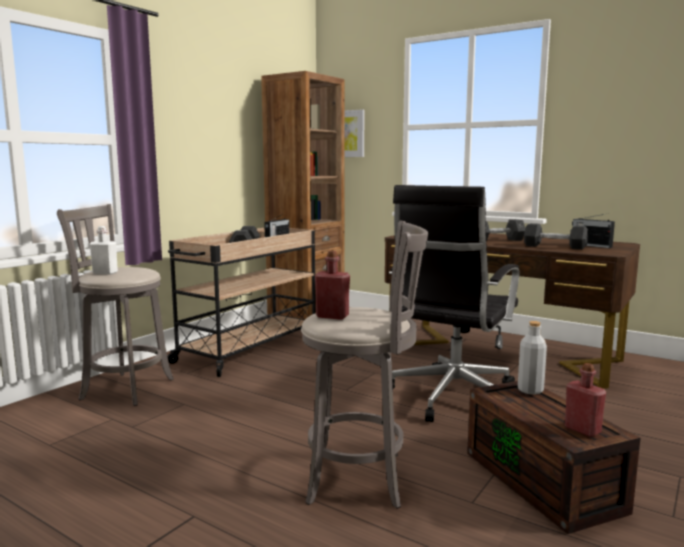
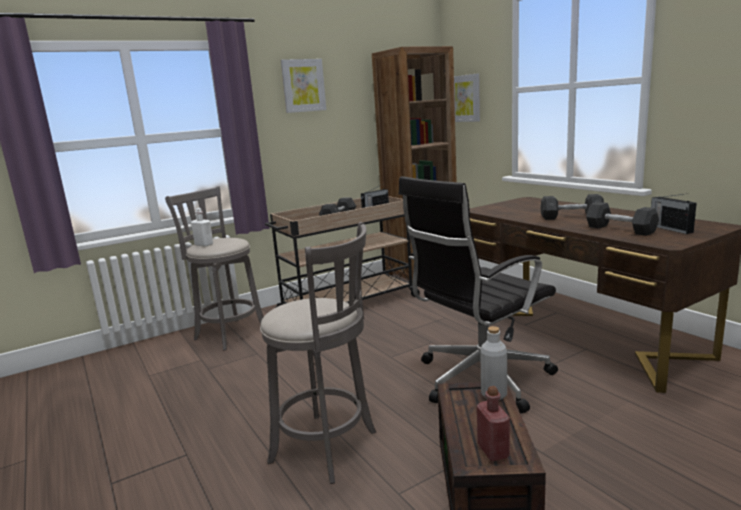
camera: 25 degrees right, 5 degrees up
(196, 99) = (303, 85): none -> picture
(332, 316) = (287, 309): red bottle -> none

